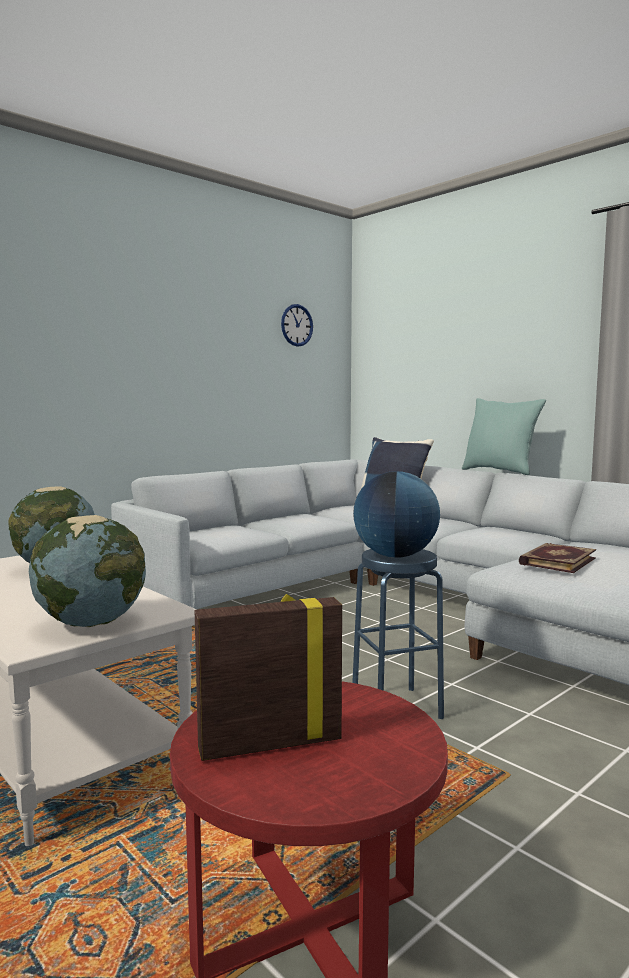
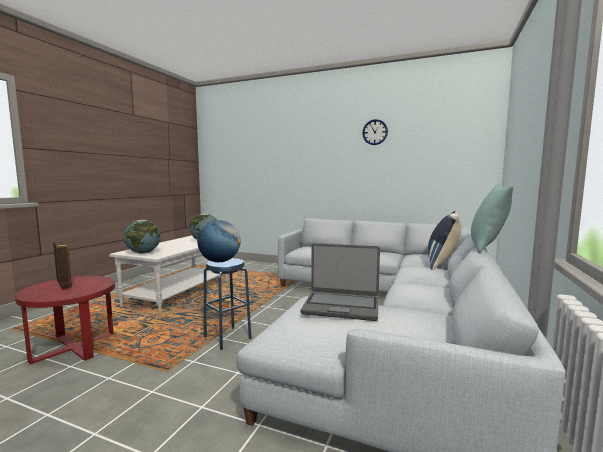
camera: 65 degrees right, 0 degrees up
(296, 325) = (445, 134): wall clock -> wall clock (375, 132)
(556, 561) = (341, 306): book -> laptop

